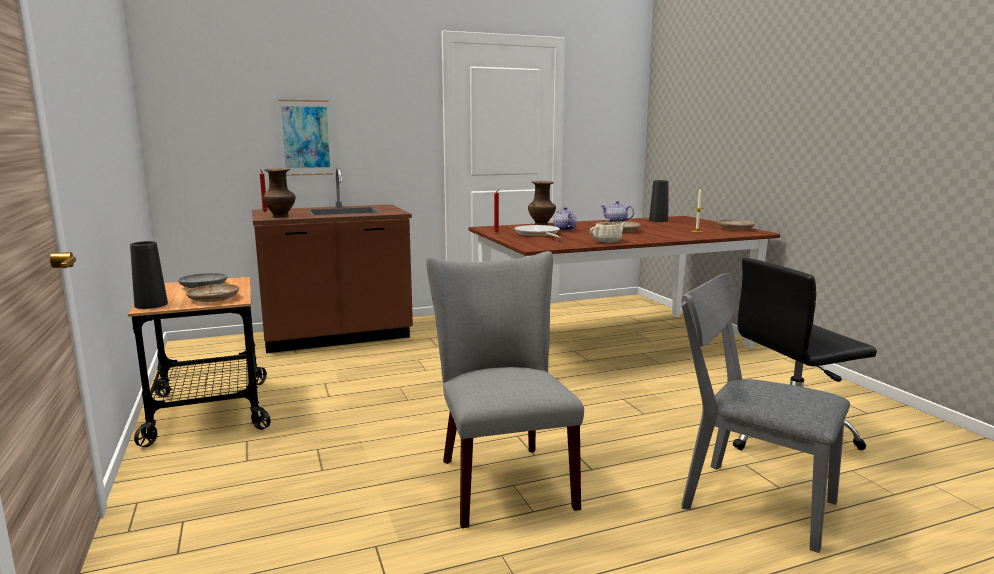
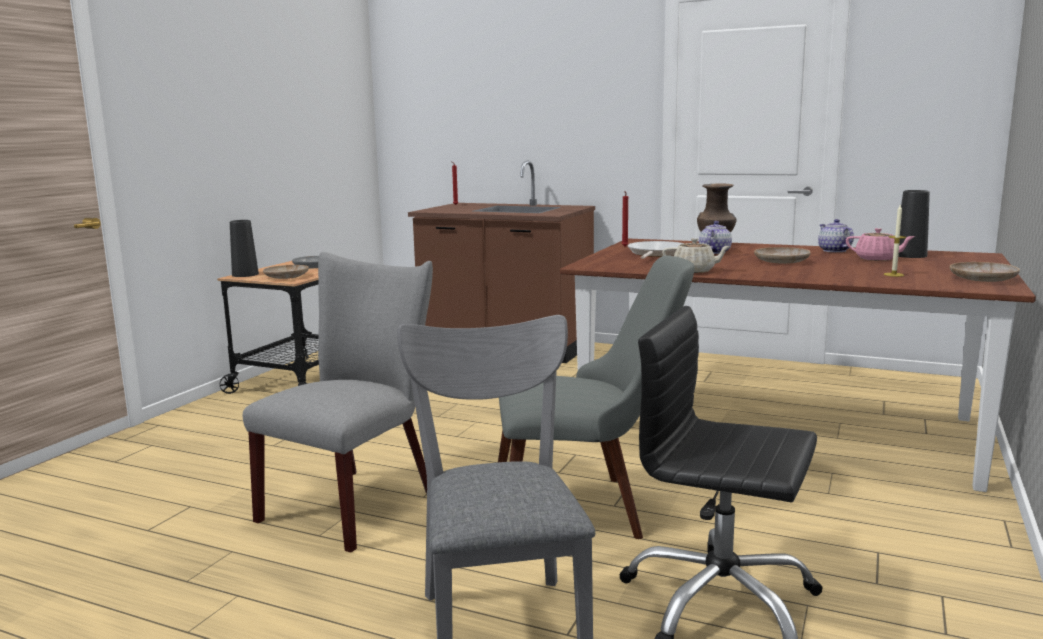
camera: 45 degrees right, 0 degrees up
(281, 216) = (442, 210): brown vase -> none
(306, 138) = (509, 127): picture -> none
(635, 420) = (587, 508): none -> grey chair
(654, 224) = (877, 259): none -> pink teapot

